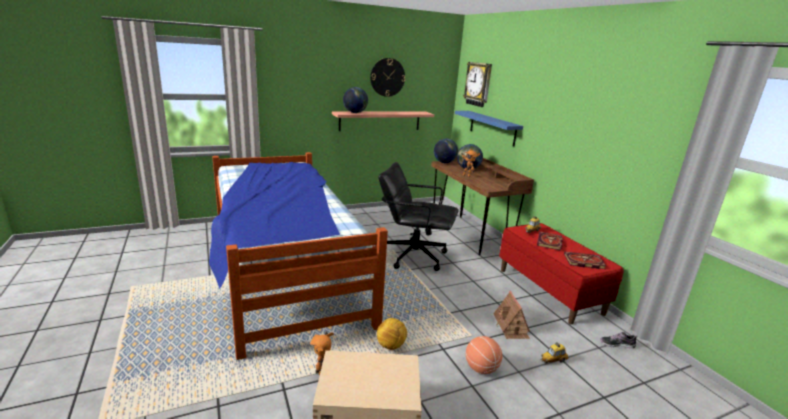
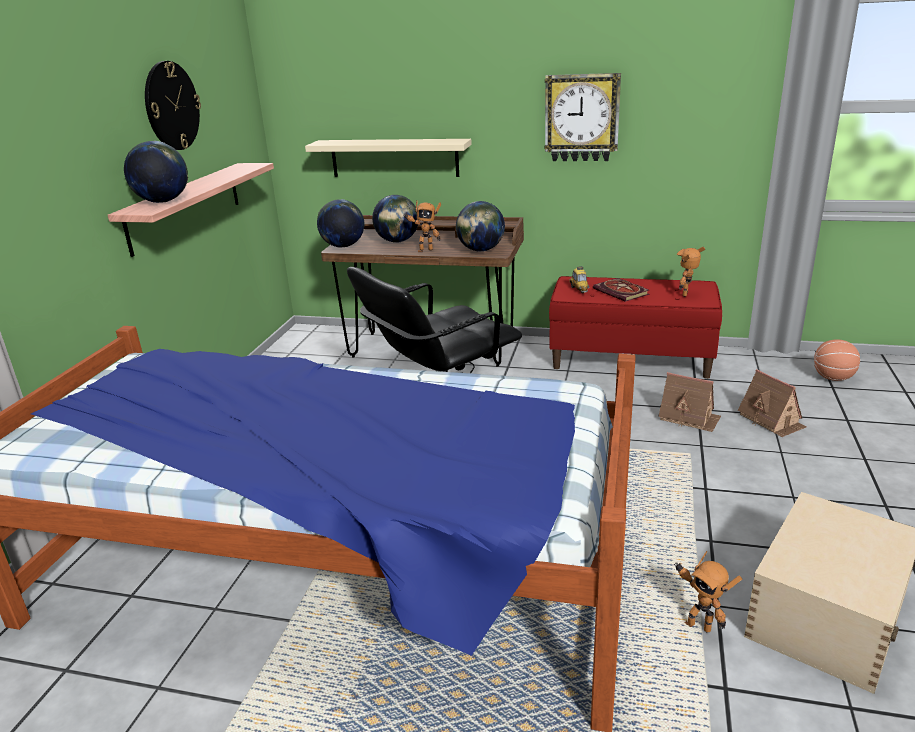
camera: 50 degrees left, 5 degrees up
(391, 345) = (672, 531): football -> none
(478, 84) = (329, 86): wall clock -> wall clock (582, 118)
(481, 368) = (763, 476): basketball -> basketball (833, 378)
(487, 185) = (481, 250): none -> globe
(492, 127) = (394, 158): blue shelf -> beige shelf
(553, 360) = (771, 420): toy car -> toy house
(583, 262) = (688, 294): book -> toy robot
(617, 344) = (762, 370): shoe -> none

